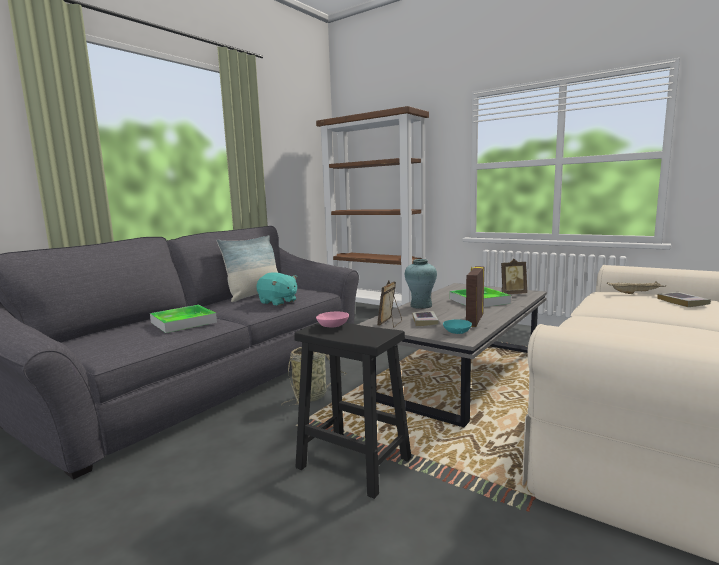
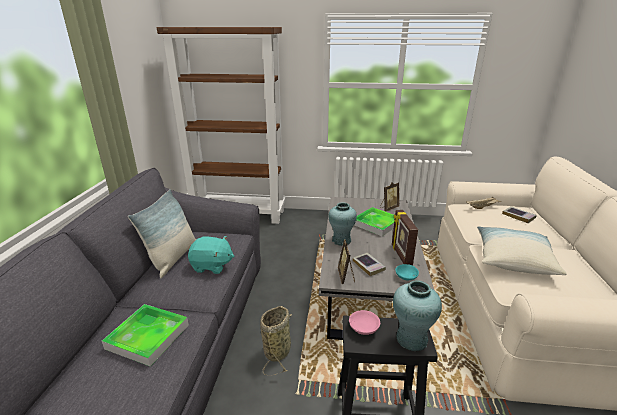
camera: 30 degrees left, 15 degrees up
(366, 336) = (411, 339): none -> turquoise vase
(606, 325) = (513, 260): none -> pillow

